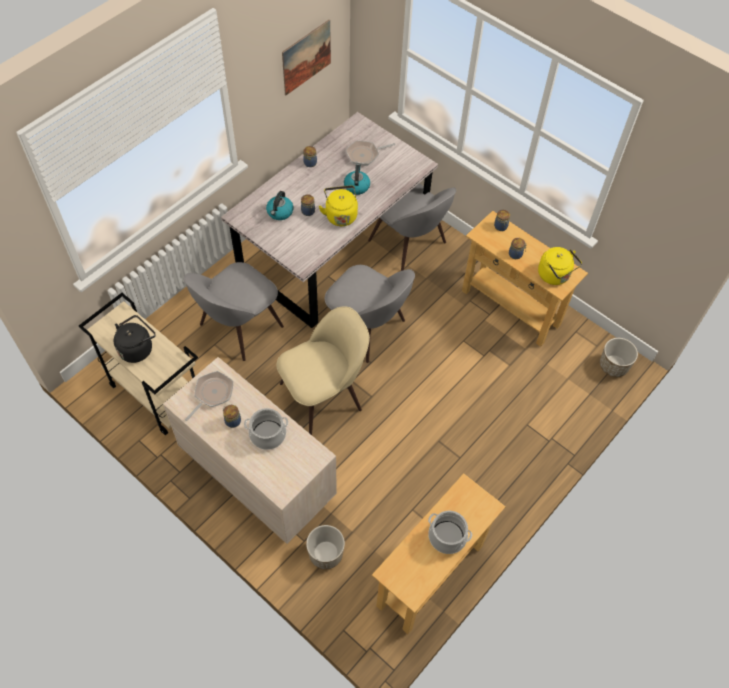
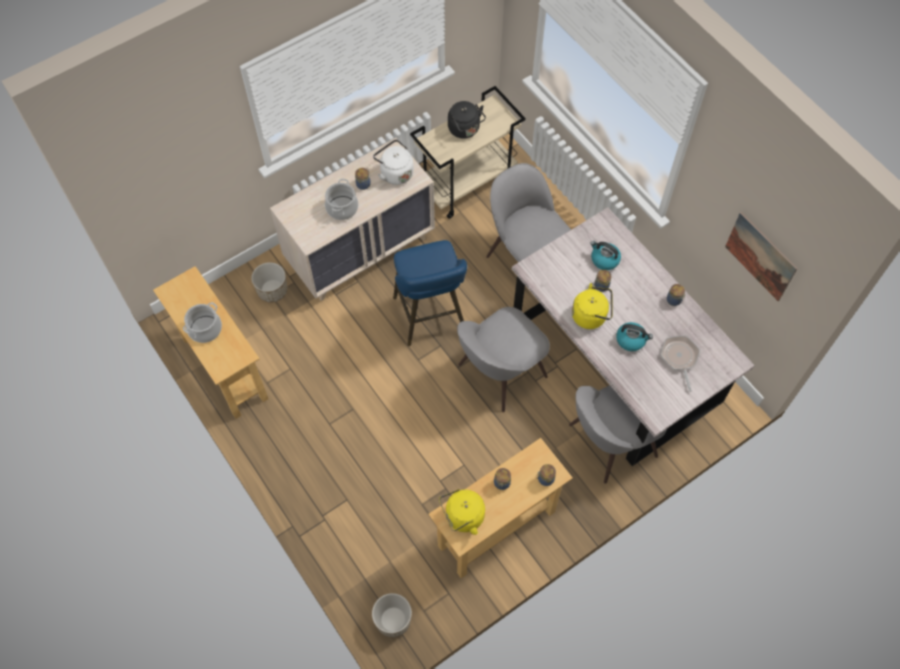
camera: 105 degrees right, 5 degrees up
(212, 394) = (395, 172): frying pan -> white kettle
(324, 394) = (431, 318): beige chair -> blue stool

